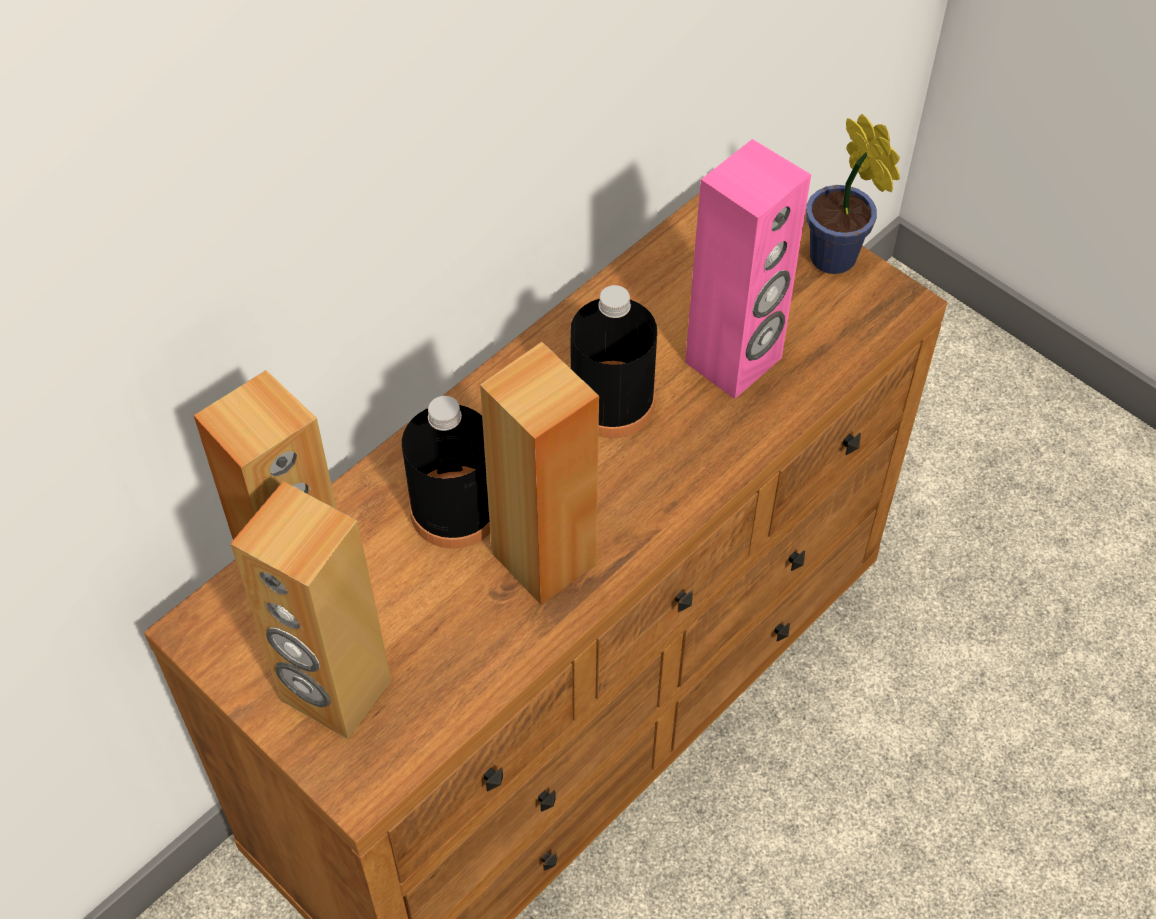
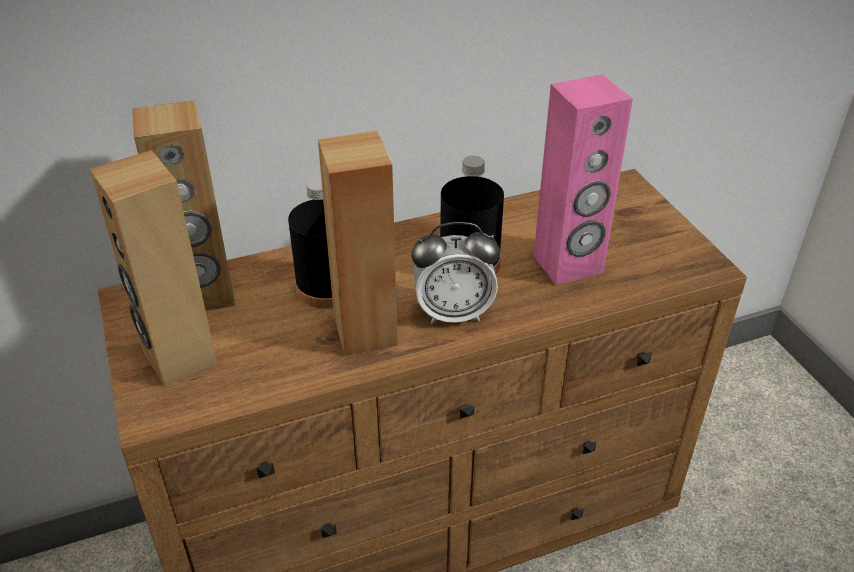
camera: 25 degrees right, 15 degrees down
(636, 490) = (453, 313): none -> alarm clock
(837, 261) = (675, 233): potted plant -> none

